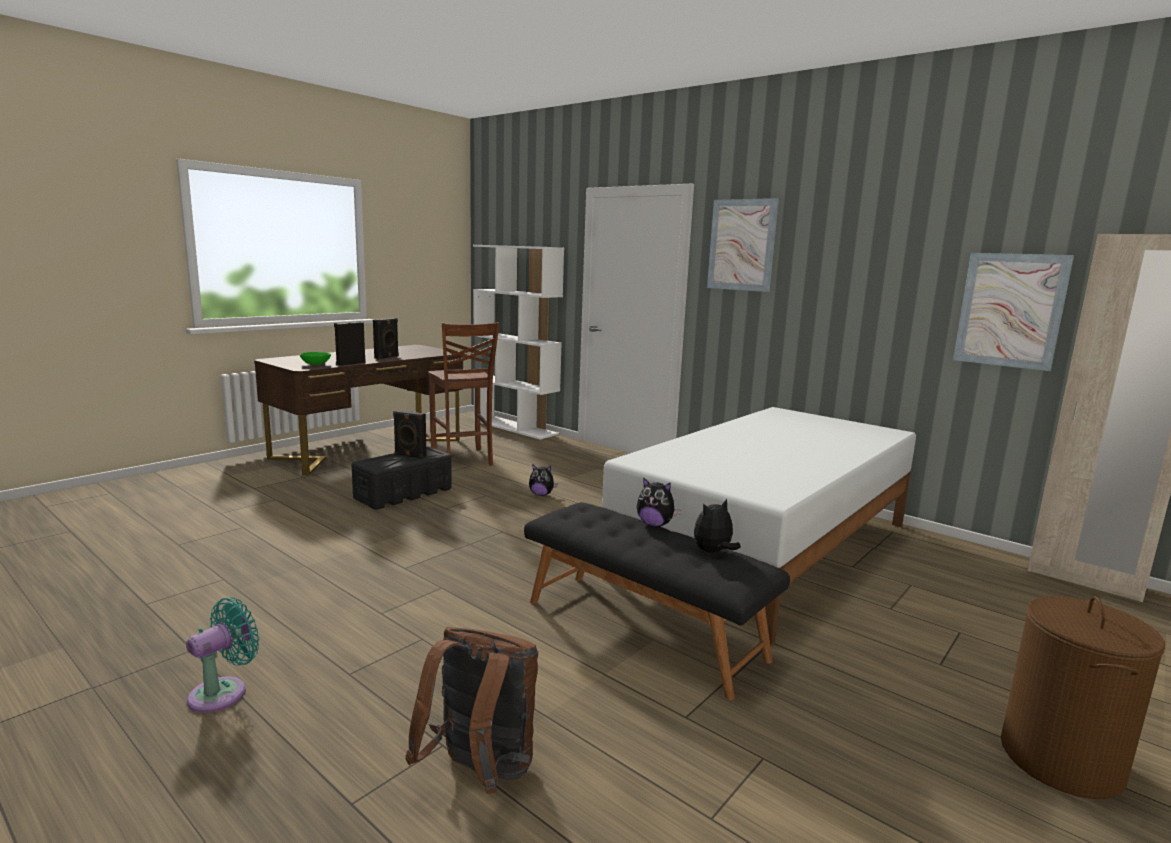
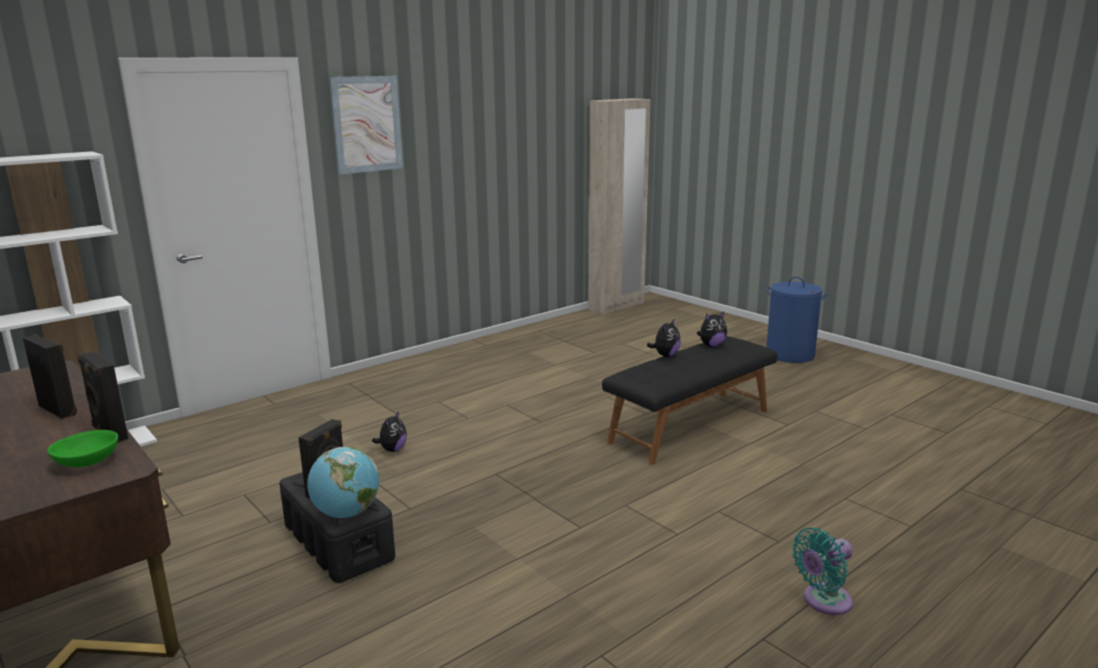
camera: 80 degrees left, 5 degrees up
(223, 692) = (823, 601): turquoise fan -> turquoise fan turned 75 degrees counterclockwise
(374, 462) = (346, 513): none -> globe
(462, 460) = (209, 500): brown chair -> none
(479, 774) = (865, 486): brown backpack -> none
(713, 552) = (711, 345): plush toy -> plush toy turned 90 degrees counterclockwise
(768, 547) = (558, 370): white bed -> none
(1010, 310) = (557, 154): picture -> none
(1061, 761) = (790, 354): brown laundry basket -> blue laundry basket

